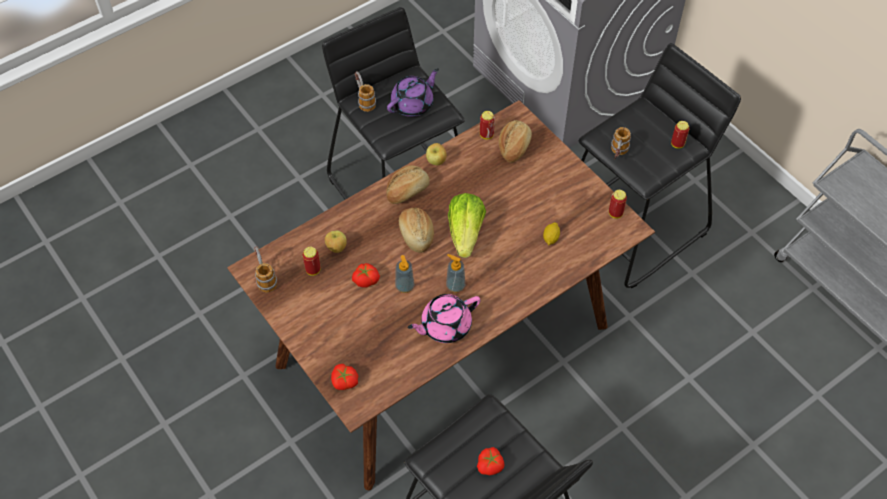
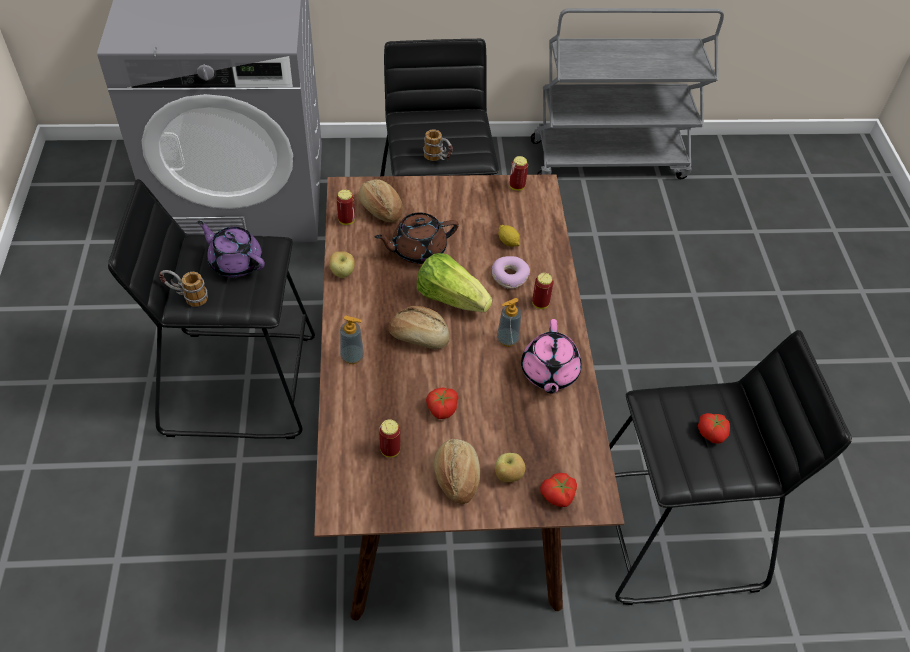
camera: 60 degrees left, 5 degrees down
(265, 277) = (361, 502): mug -> none
(336, 248) = (378, 413): apple -> apple (508, 476)
(405, 286) = (476, 380): soap dispenser -> soap dispenser (352, 356)
(407, 191) = (358, 315): bread -> bread (456, 477)
(413, 104) = (235, 262): purple teapot -> purple teapot turned 45 degrees counterclockwise
(494, 190) = (417, 250): none -> brown teapot
(517, 256) = (509, 276): none -> donut
(677, 144) = (462, 120): can -> can (540, 303)

